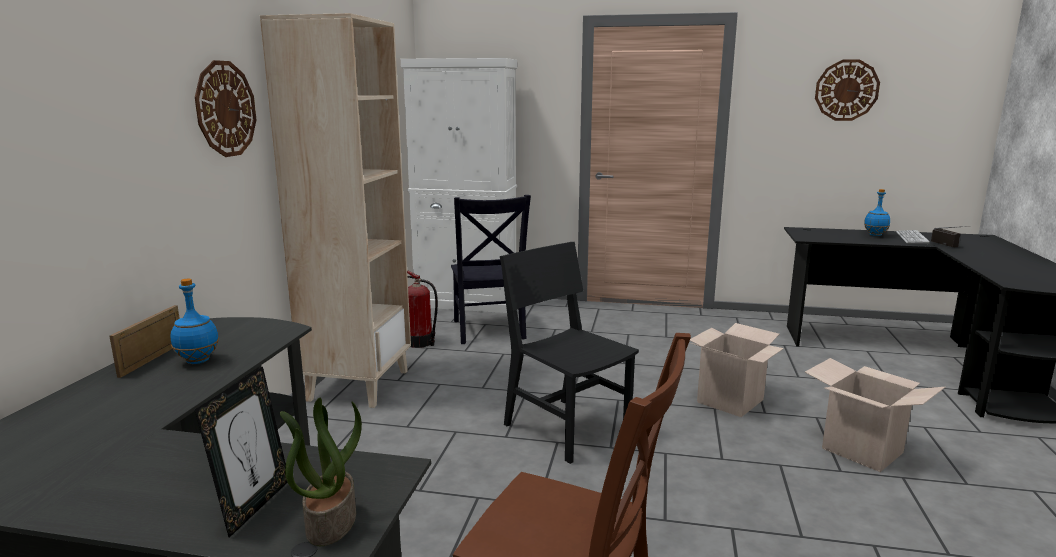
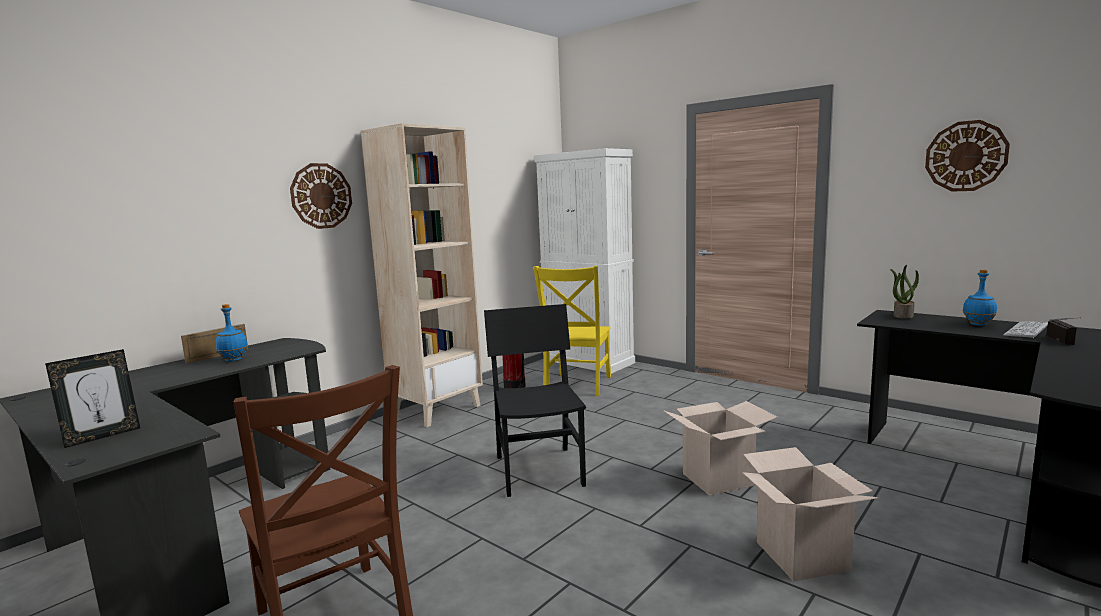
camera: 30 degrees right, 5 degrees down
(330, 522) = (110, 452): potted plant -> potted plant (902, 315)
(488, 331) = (577, 385): black chair -> yellow chair

